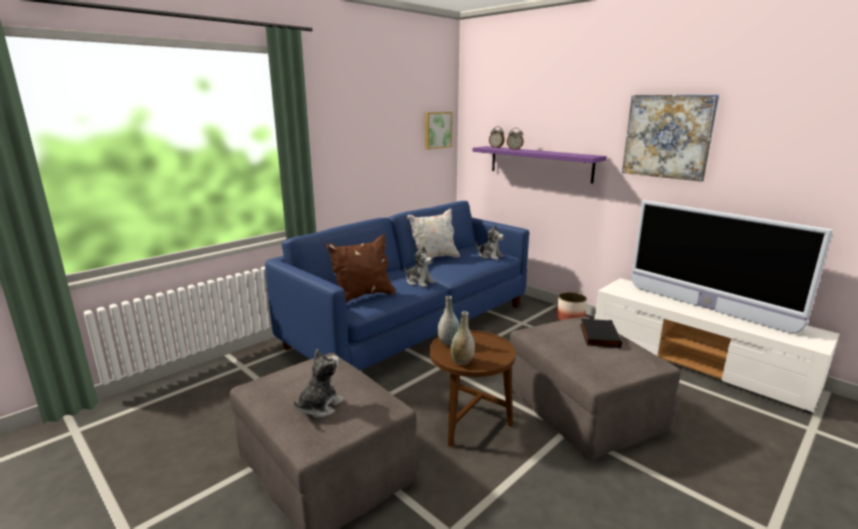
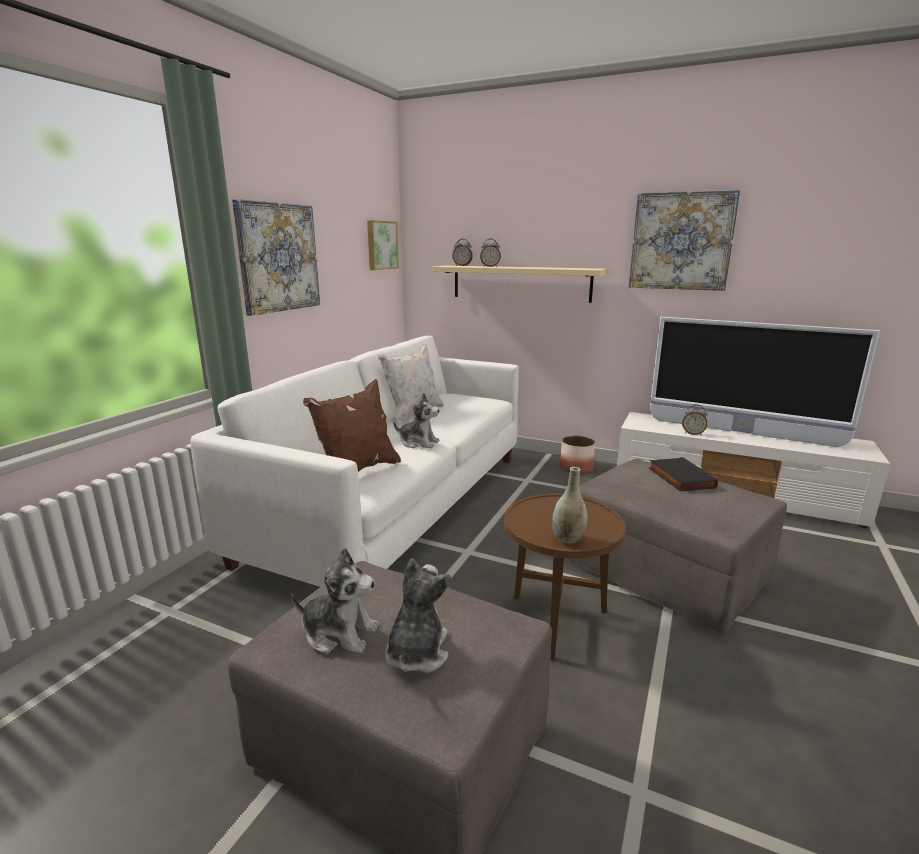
camera: 20 degrees left, 0 degrees up
(346, 143) = (278, 257): none -> picture
(412, 325) = (396, 504): blue sofa -> white sofa
(448, 342) = (527, 516): grey vase -> none
(490, 256) = (478, 402): plush toy -> plush toy (339, 633)
(539, 163) = (520, 283): purple shelf -> beige shelf
(658, 303) = (693, 433): none -> alarm clock

